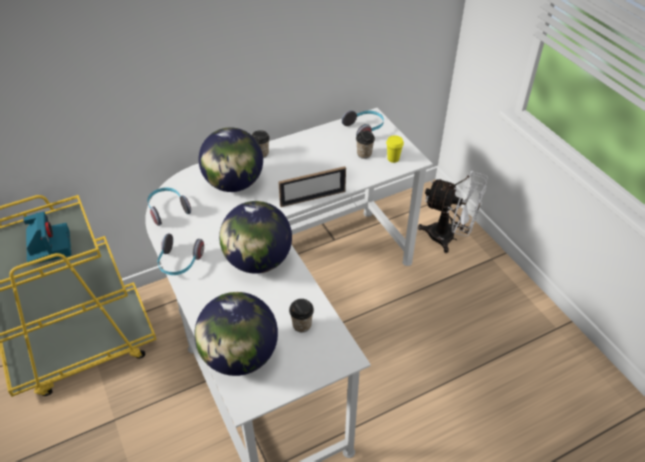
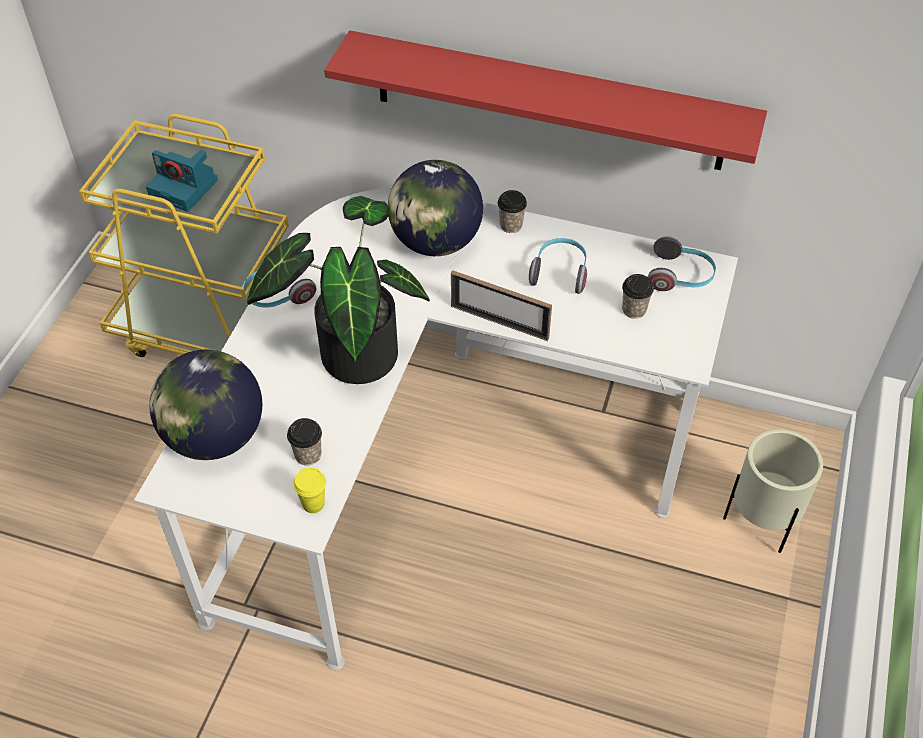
camera: 45 degrees right, 5 degrees up
(48, 246) = (185, 188): camera -> camera turned 90 degrees clockwise
(167, 210) = (334, 226): headphones -> headphones (560, 272)
(258, 261) = (351, 351): globe -> potted plant
(259, 64) = (548, 101): none -> red shelf
(393, 159) = (663, 341): yellow cup -> yellow cup (313, 504)
(448, 237) = (761, 523): white fan -> beige planter

